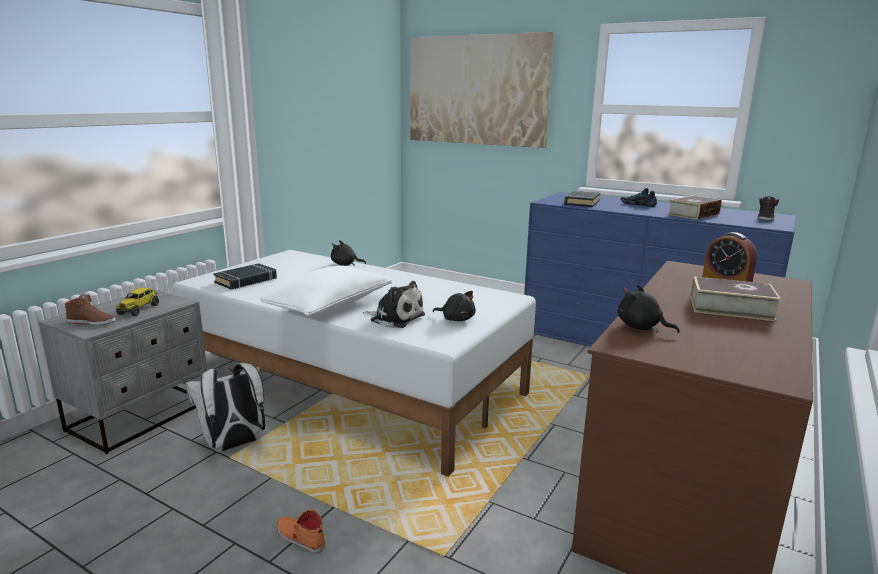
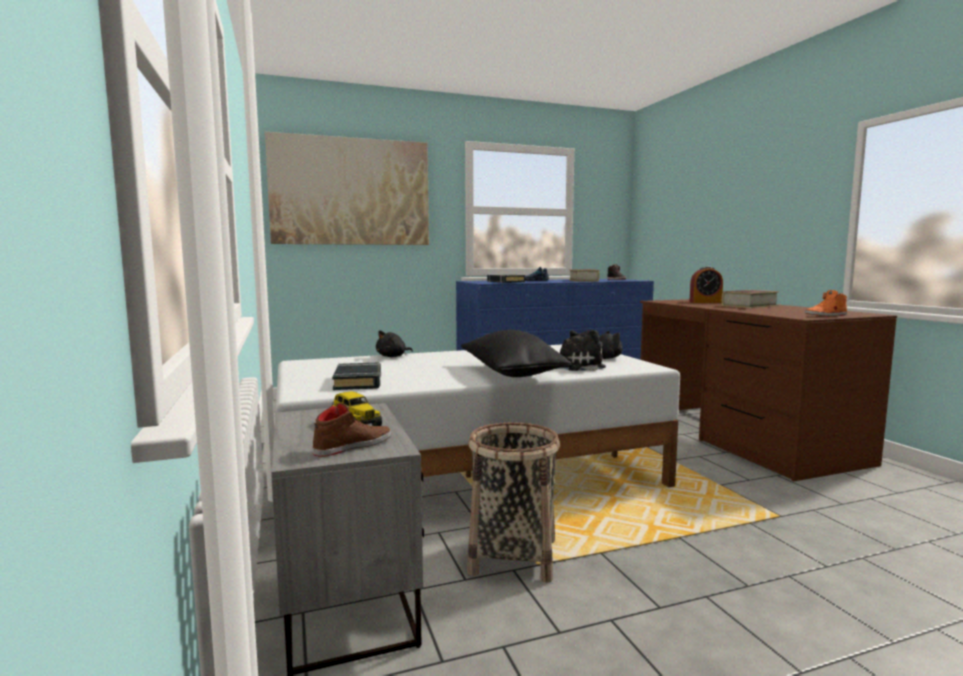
camera: 50 degrees left, 10 degrees down
(234, 445) = (513, 557): white backpack -> basket
(300, 538) = (719, 563): orange shoe -> orange shoe (826, 315)
(330, 307) = (511, 374): white pillow -> black pillow
(641, 327) = (772, 313): black plush toy -> none

